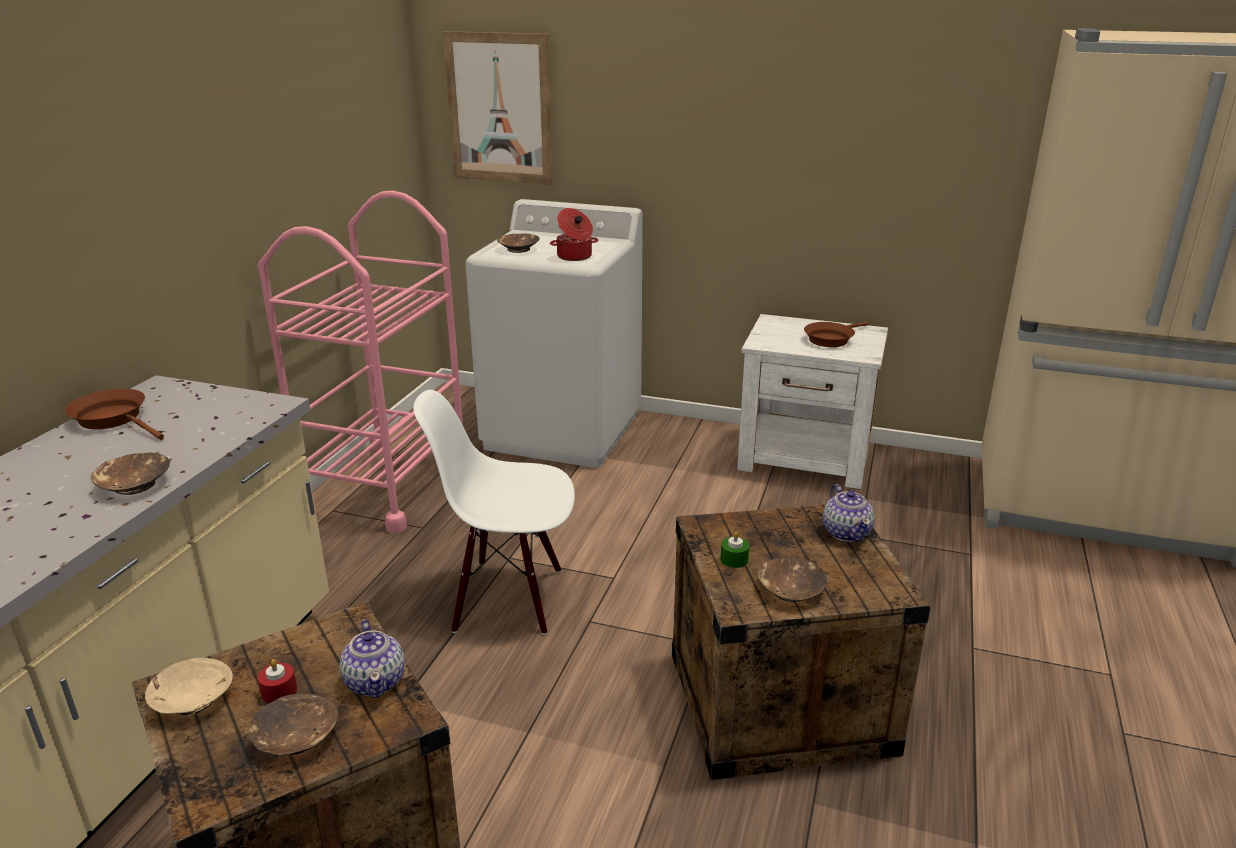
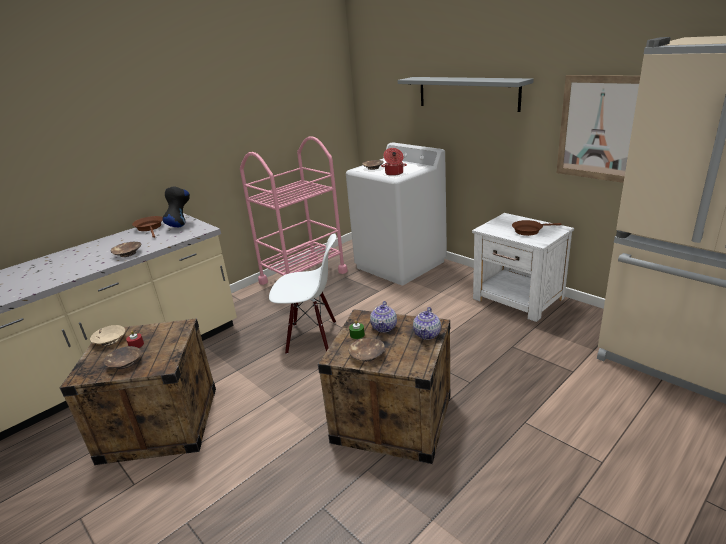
camera: 30 degrees right, 0 degrees up
(194, 403) = (180, 225): none -> black vase
(376, 681) = (168, 350): teapot -> teapot (384, 327)
(499, 109) = (384, 95): picture -> picture (599, 128)
(508, 598) = (312, 338): white chair -> white chair turned 150 degrees clockwise
(686, 106) = (467, 93): none -> grey shelf

